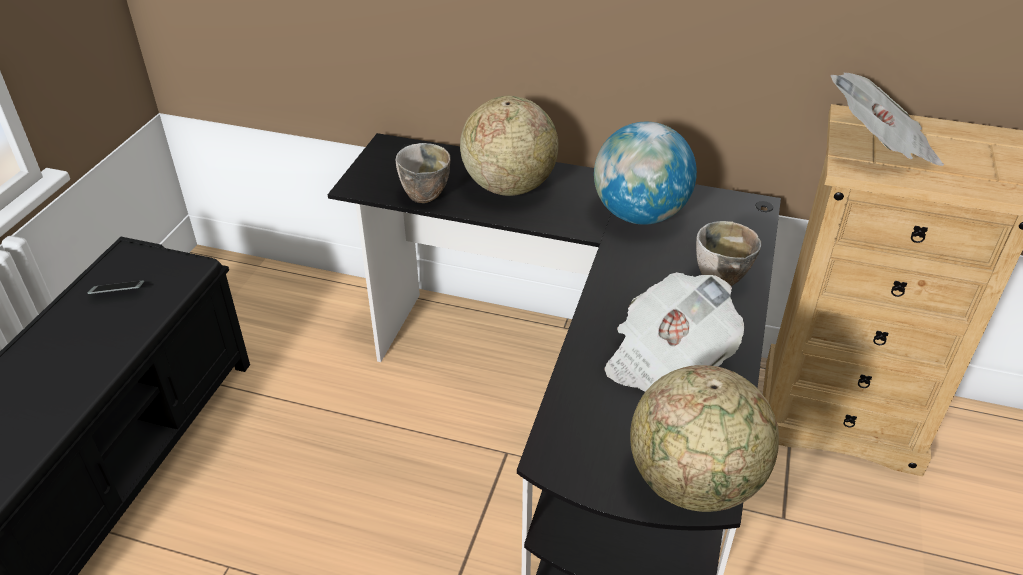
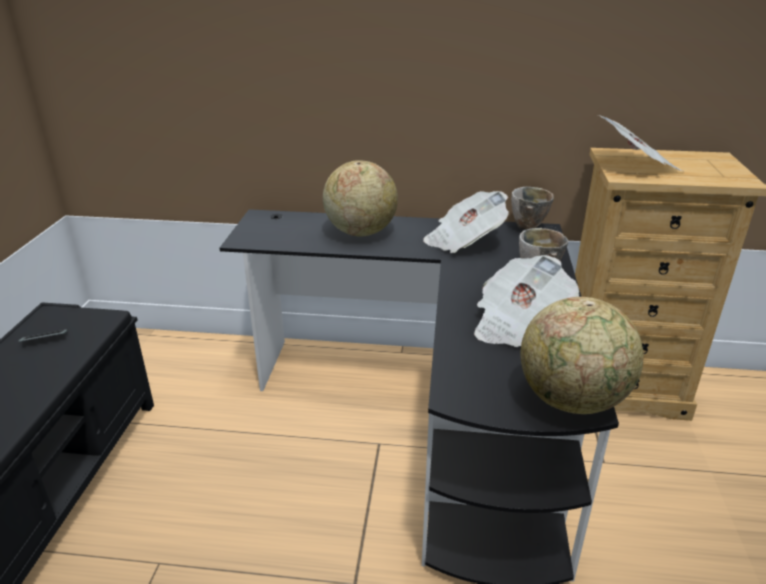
camera: 10 degrees left, 10 degrees down
(424, 198) = (297, 244): bowl -> bowl (527, 227)
(640, 215) = (464, 241): globe -> newspaper

